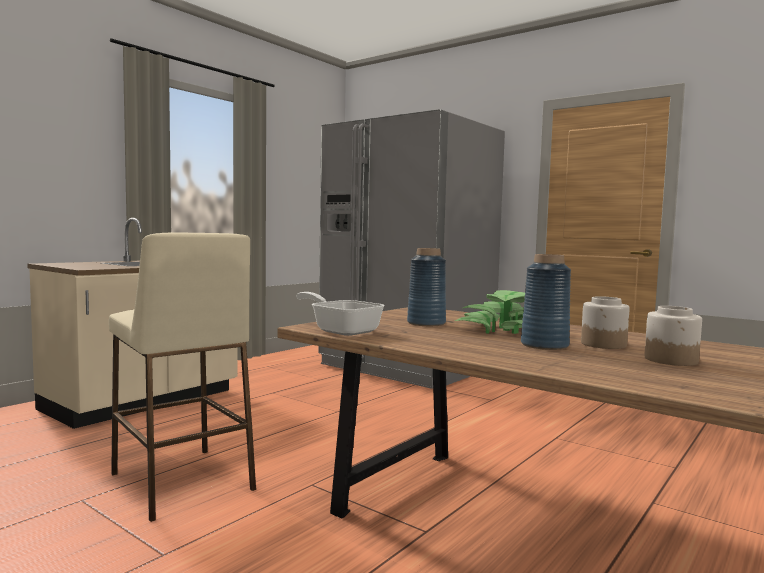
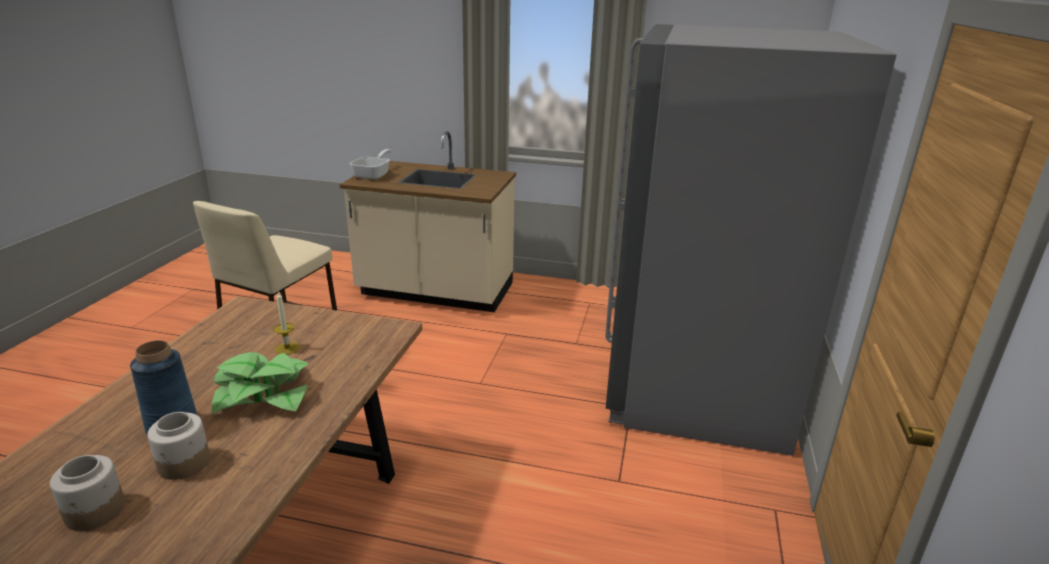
camera: 65 degrees right, 20 degrees up
(341, 330) = (227, 321): frying pan -> frying pan (374, 175)
(426, 323) = (287, 348): blue vase -> candle

